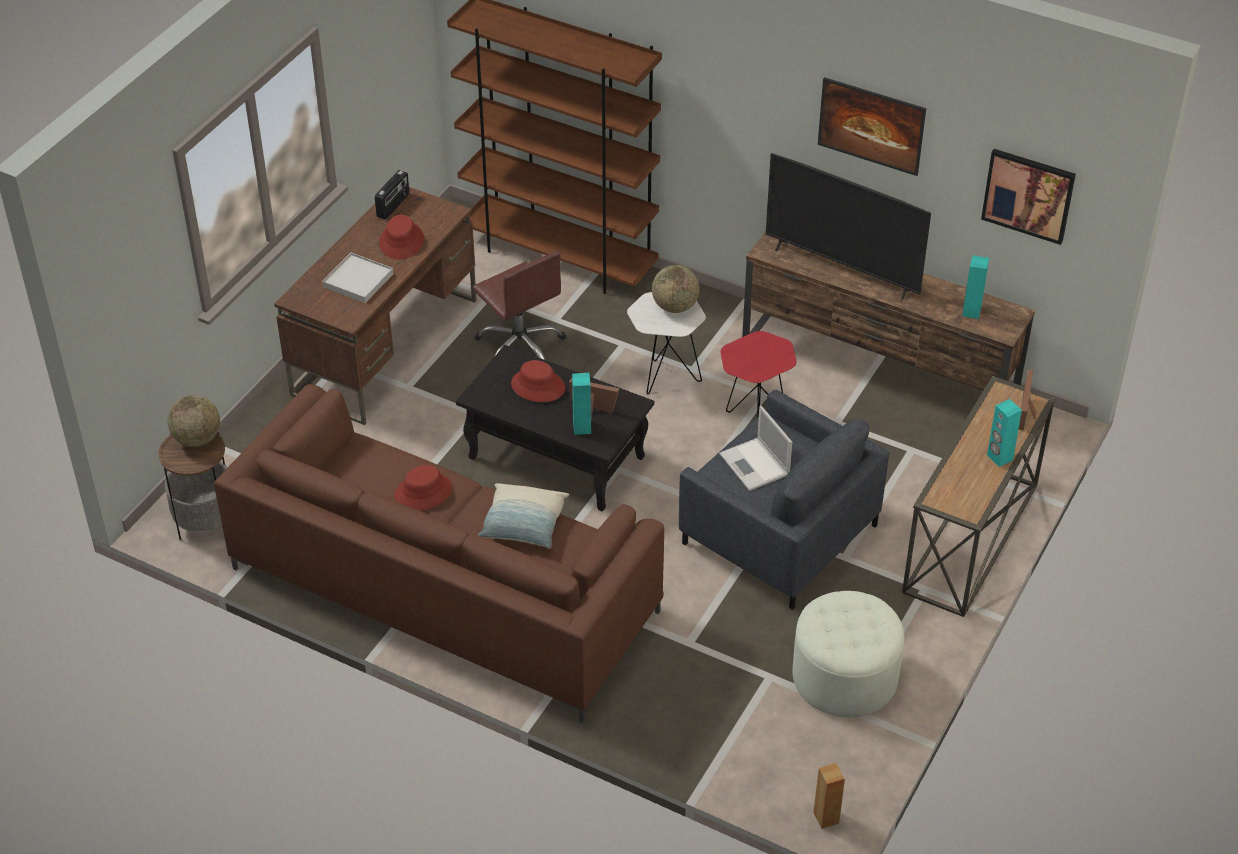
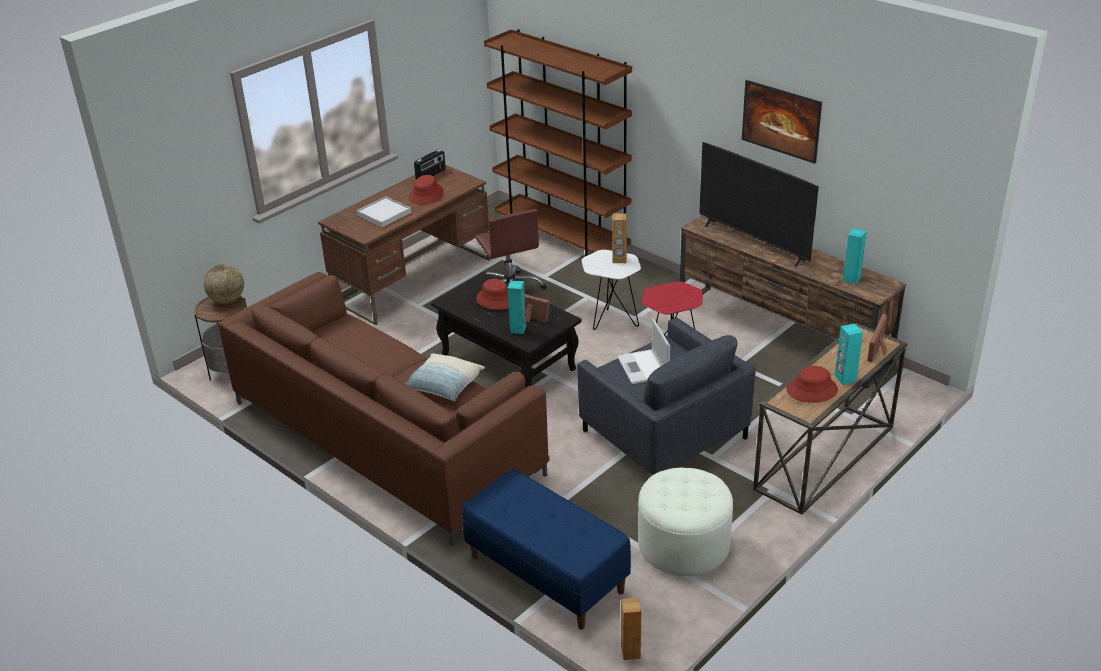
camera: 15 degrees right, 10 degrees down
(423, 492) = (378, 355): red hat -> red hat (811, 390)
(675, 306) = (619, 260): globe -> brown speaker
(702, 740) = (545, 574): none -> blue bench
(1028, 195) = (901, 177): picture -> none

